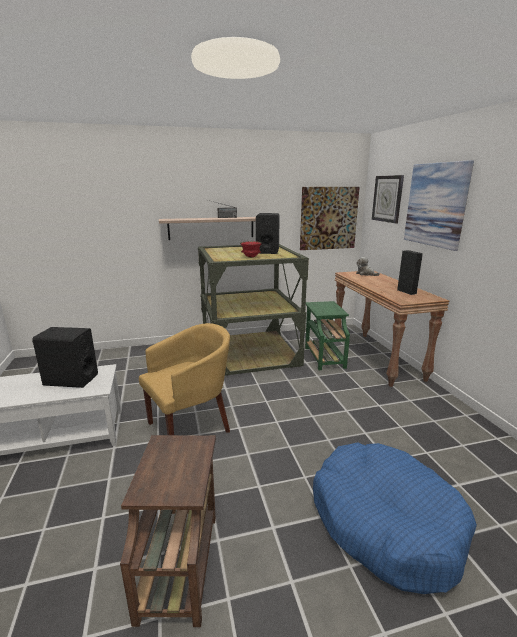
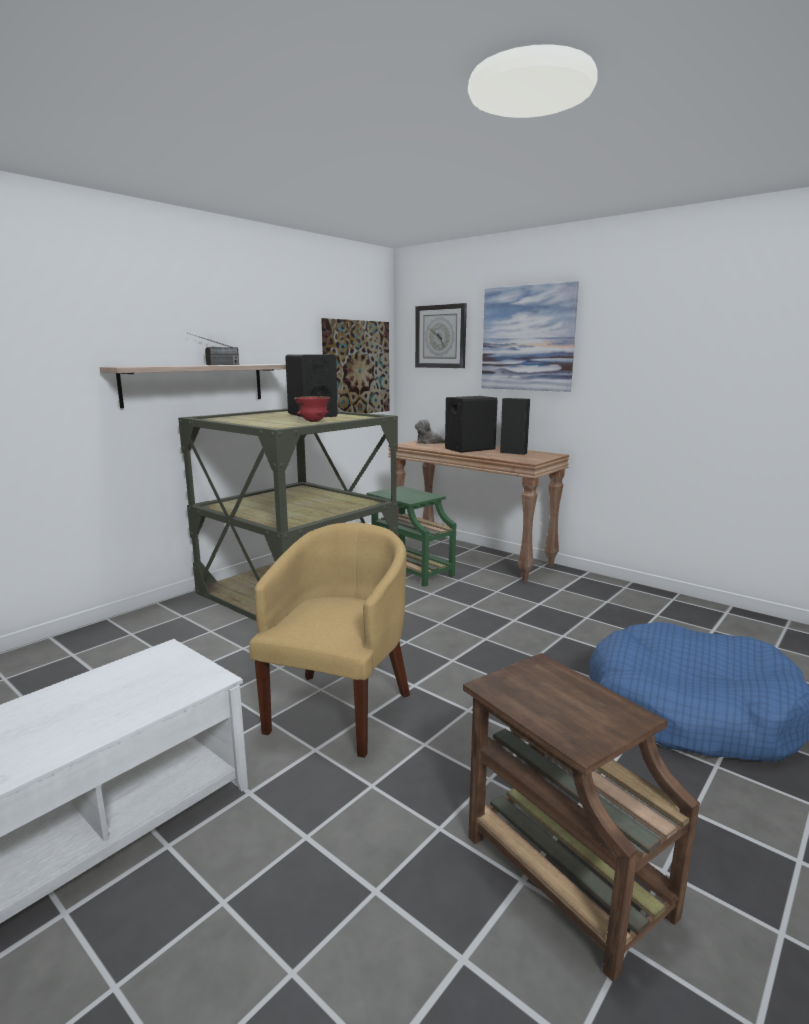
camera: 35 degrees left, 5 degrees down
(71, 379) = (119, 686): black speaker -> black speaker (469, 449)

